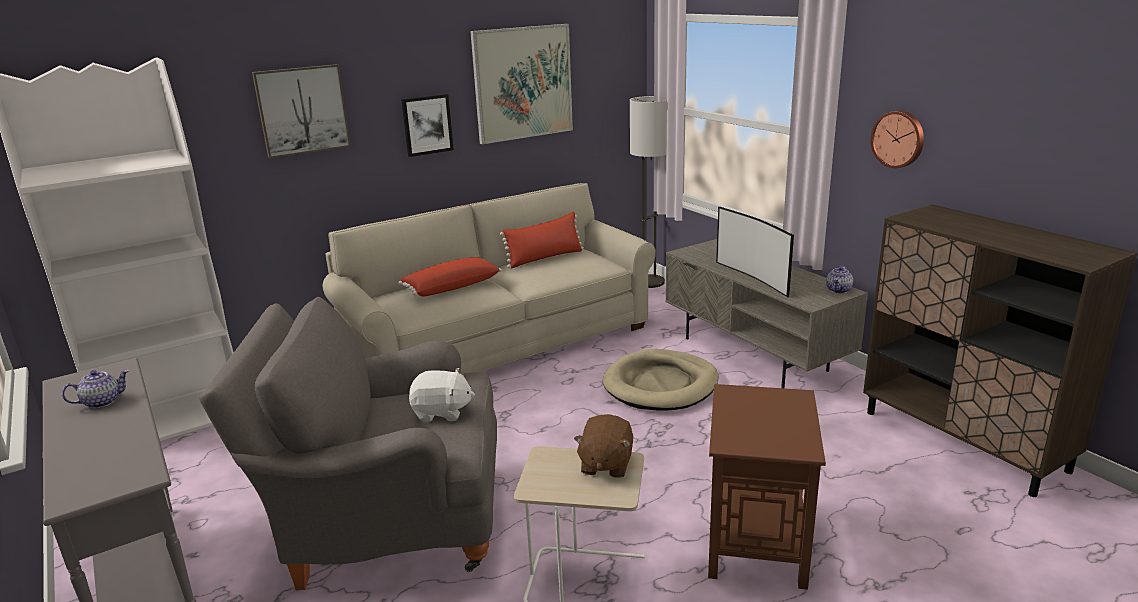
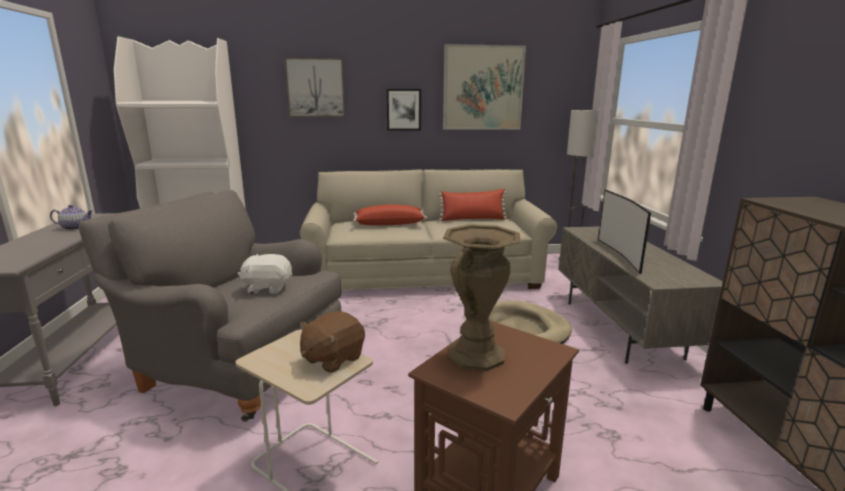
camera: 25 degrees right, 5 degrees down
(442, 412) = (268, 288): white plush toy -> white plush toy turned 150 degrees clockwise
(744, 420) = (476, 355): none -> brown vase
(839, 290) = (699, 278): teapot -> none
(898, 139) = (789, 127): wall clock -> none

